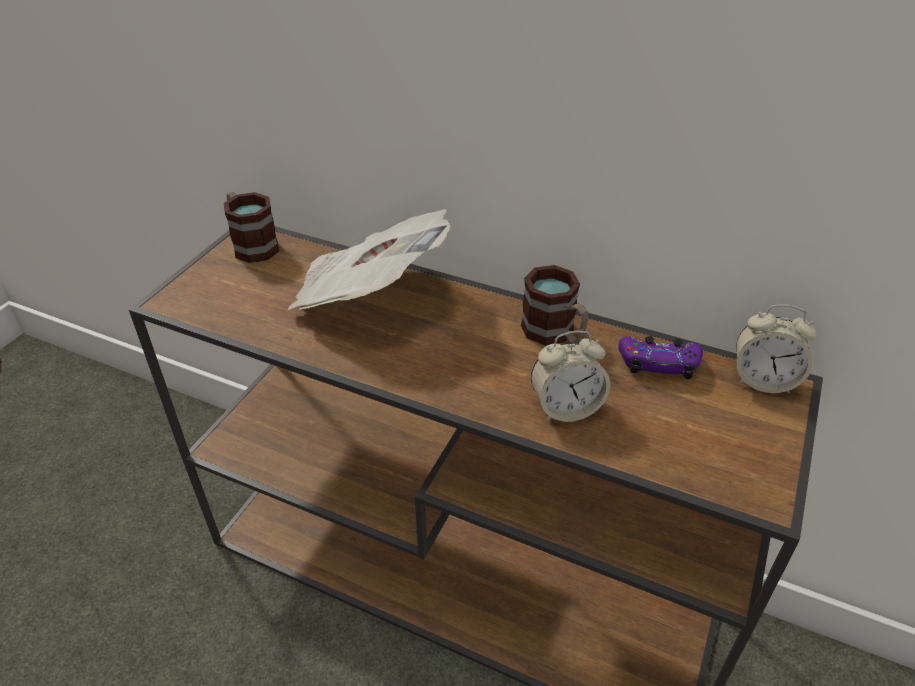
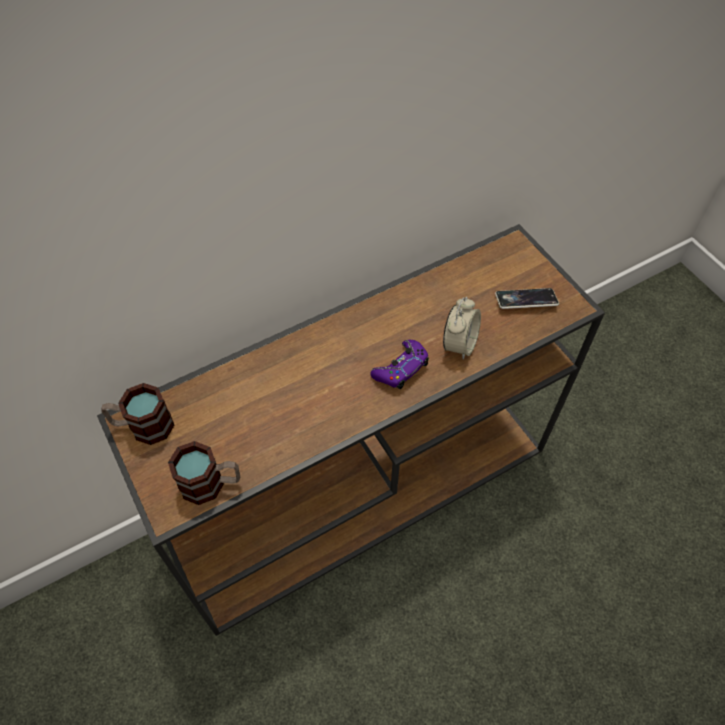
camera: 55 degrees left, 15 degrees up
(369, 295) = (275, 383): newspaper -> none
(555, 334) = (397, 310): mug -> mug (211, 484)
(658, 363) = (458, 280): purple game controller -> purple game controller (400, 368)
(707, 440) = (525, 301): none -> phone
(762, 380) = (504, 248): alarm clock -> none

